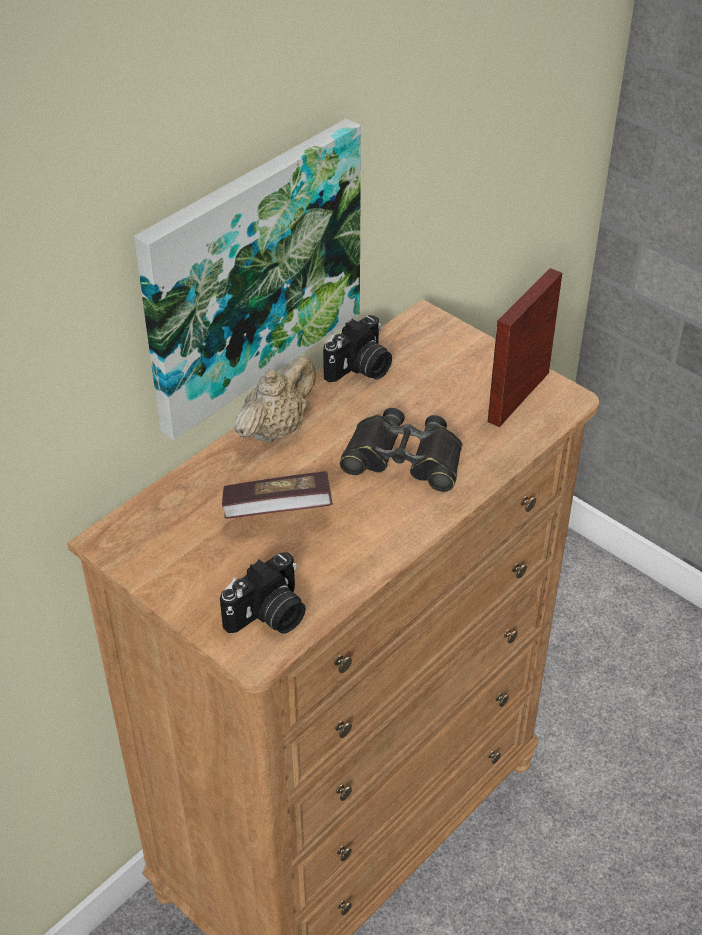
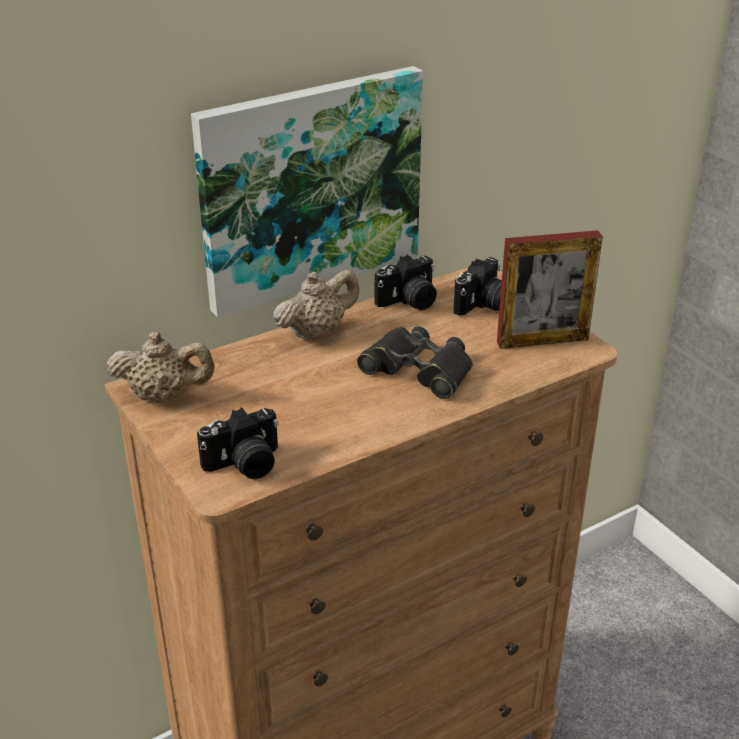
camera: 15 degrees right, 10 degrees down
(143, 546) = (164, 396): none -> beige teapot
(278, 511) = (290, 390): book -> none
(442, 360) = (484, 305): none -> camera
(518, 397) = (542, 341): picture frame -> picture frame turned 150 degrees counterclockwise

